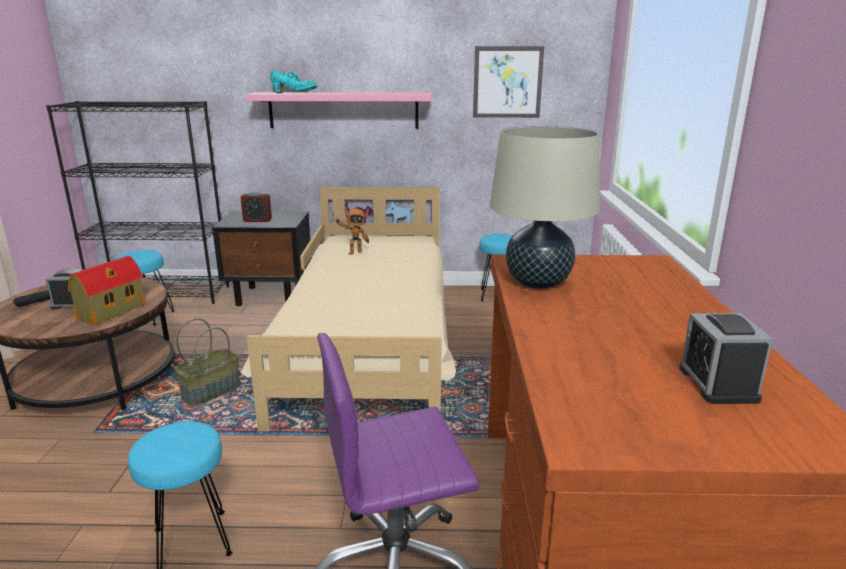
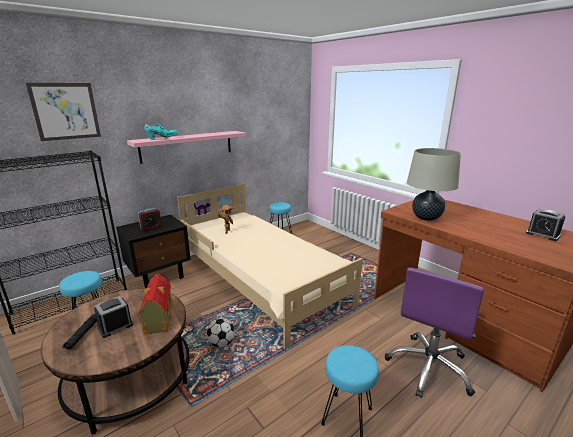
camera: 40 degrees left, 0 degrees up
(211, 391) = (221, 343): basket -> football
(507, 82) = (271, 122): picture -> picture (66, 111)

